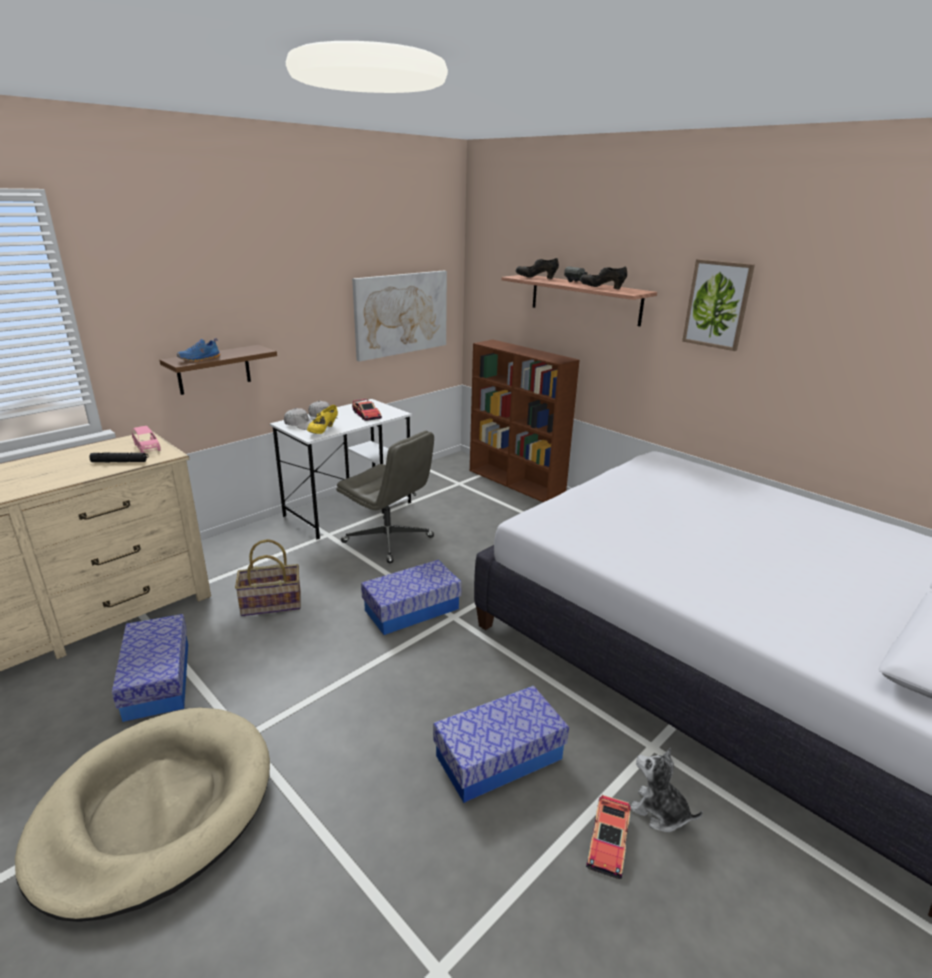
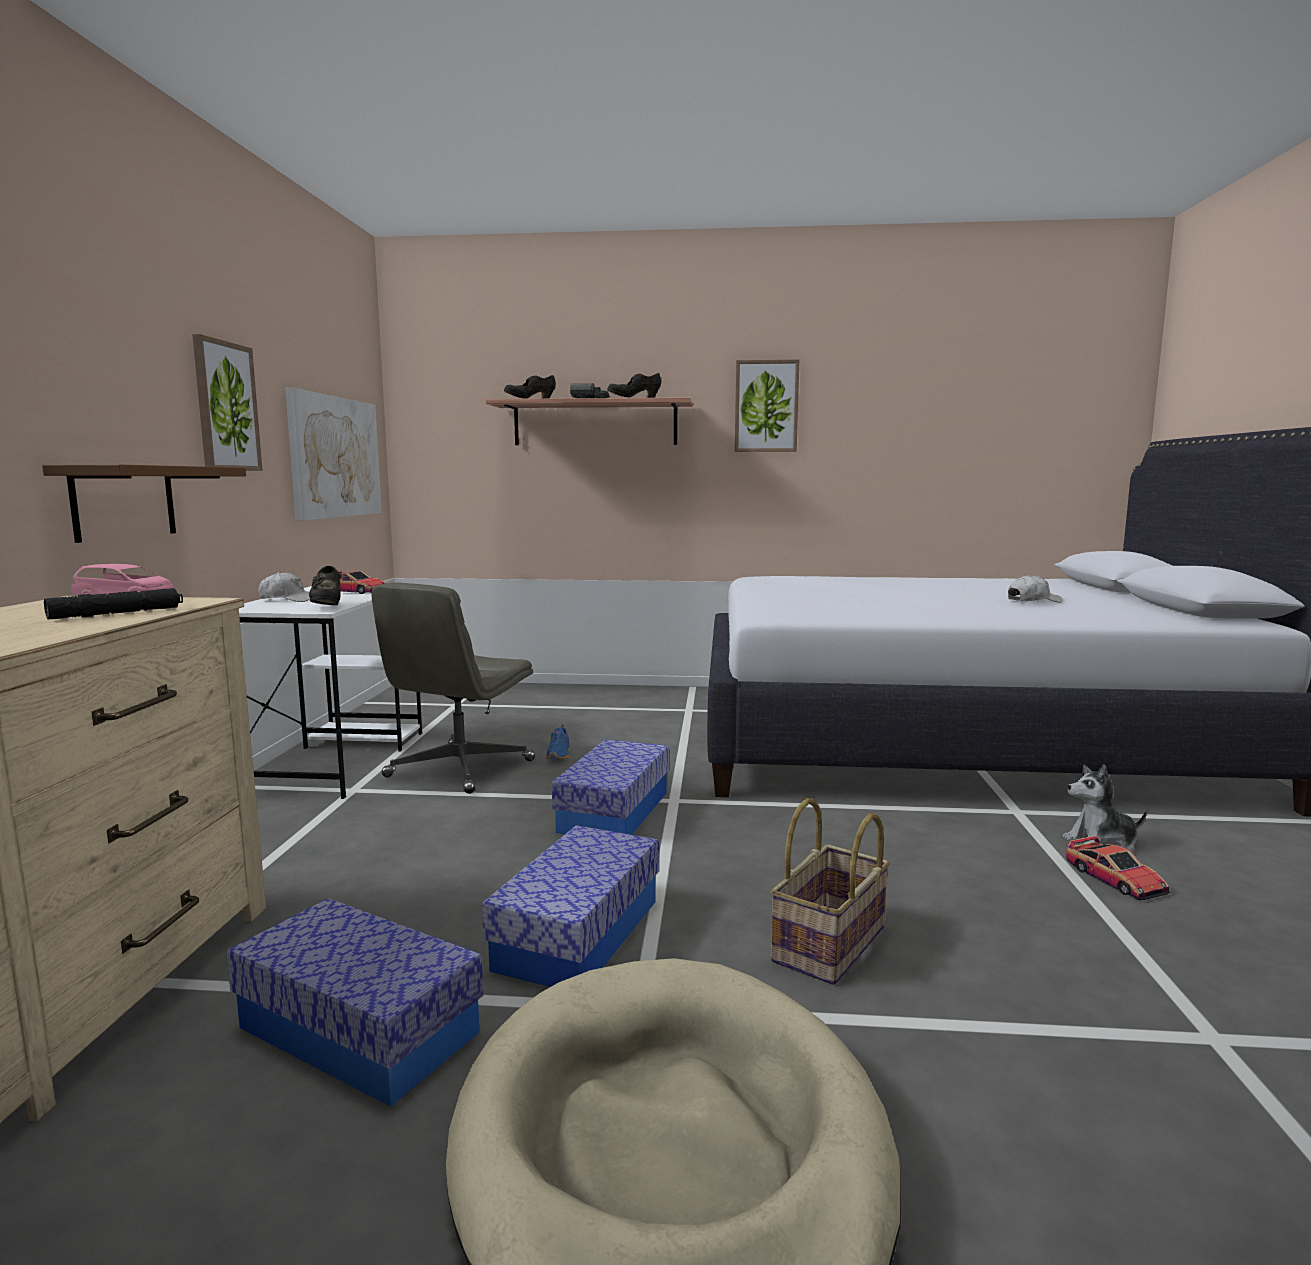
camera: 40 degrees left, 15 degrees down
(200, 359) = (136, 464): blue shoe -> blue shoe (559, 754)
(271, 605) = (401, 877): basket -> basket (831, 945)
(295, 302) = (226, 406): none -> picture
(300, 424) = (271, 607): white cap -> white cap (1033, 601)
(323, 430) = (327, 605): yellow shoe -> black shoe
(389, 540) = (459, 769): grey office chair -> grey office chair turned 120 degrees clockwise
(499, 757) = (934, 874): storage box -> storage box (578, 934)
(516, 483) = (528, 689): brown bookcase -> none

